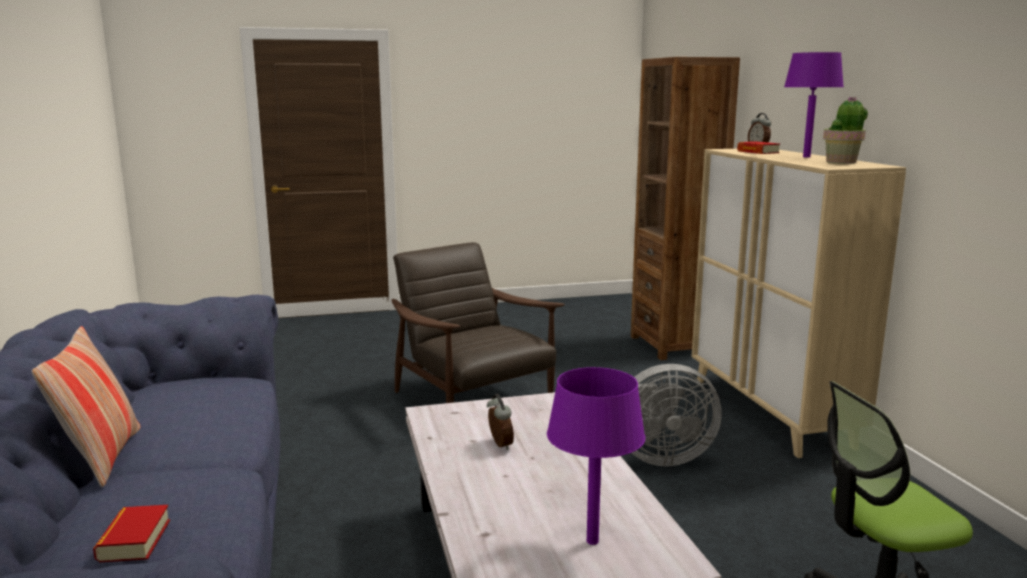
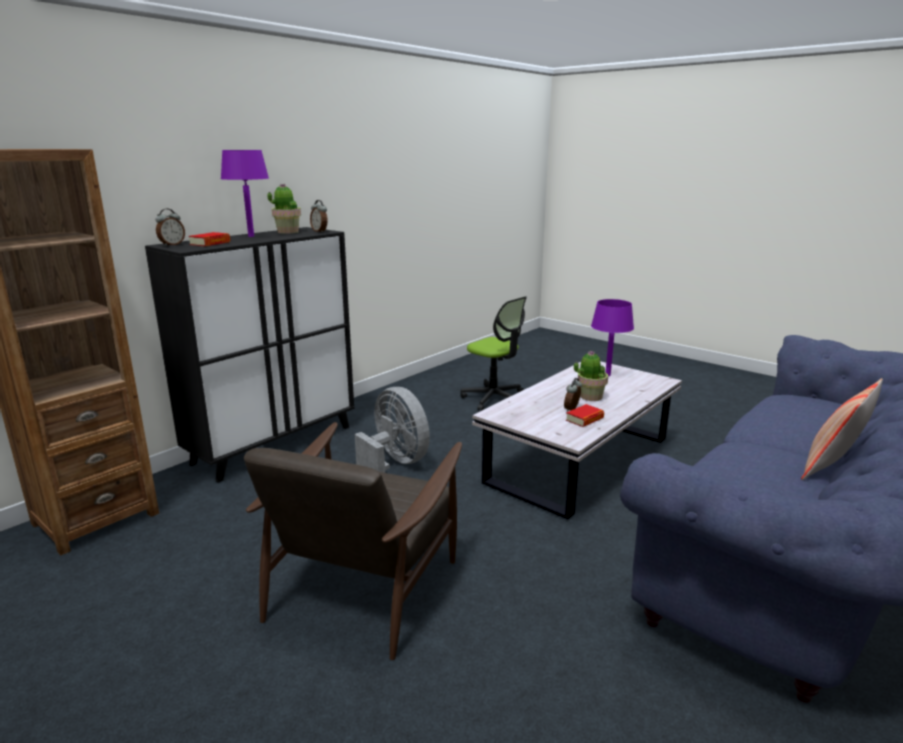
camera: 125 degrees left, 5 degrees up
(134, 540) = (810, 413): book -> book (584, 419)
(521, 476) = (590, 397): none -> potted plant
(770, 412) = (274, 444): beige cabinet -> black cabinet
(834, 166) = (320, 231): none -> alarm clock

